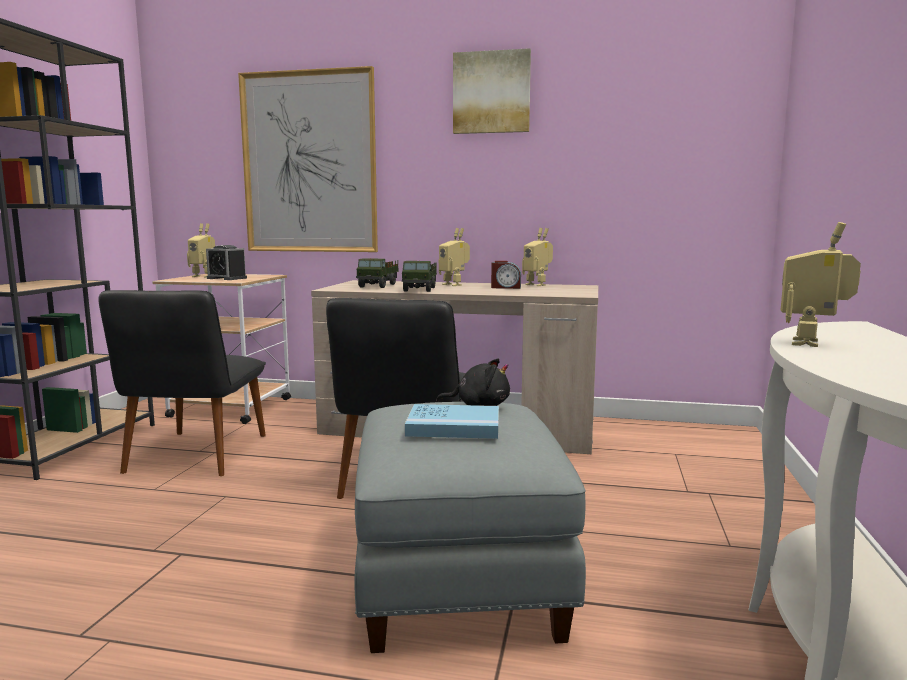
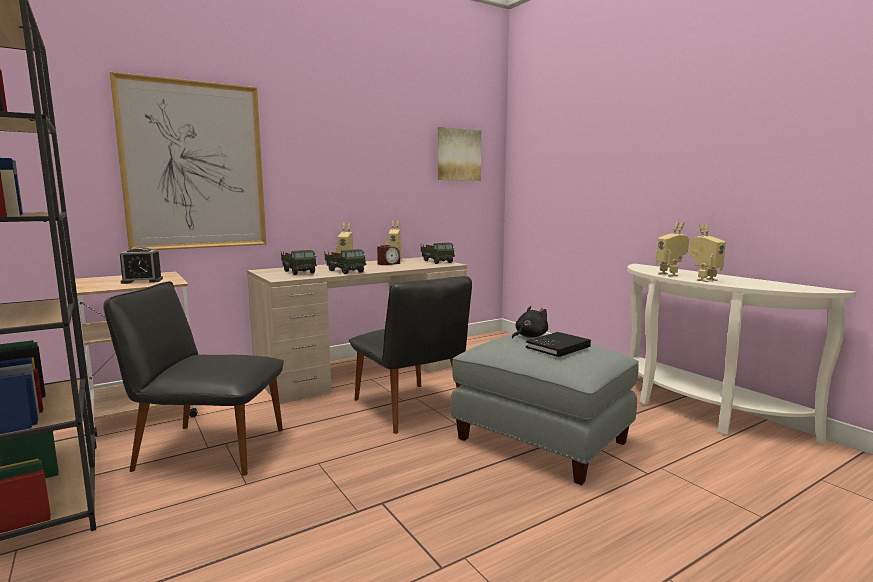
camera: 45 degrees left, 0 degrees up
(198, 453) = (211, 449): black chair -> black chair turned 135 degrees clockwise
(204, 276) = (100, 282): toy robot -> toy robot (703, 280)
(453, 426) = (558, 347): blue book -> black book
(491, 93) = (351, 121): picture -> picture (458, 154)
(577, 291) = (437, 261): none -> toy truck

